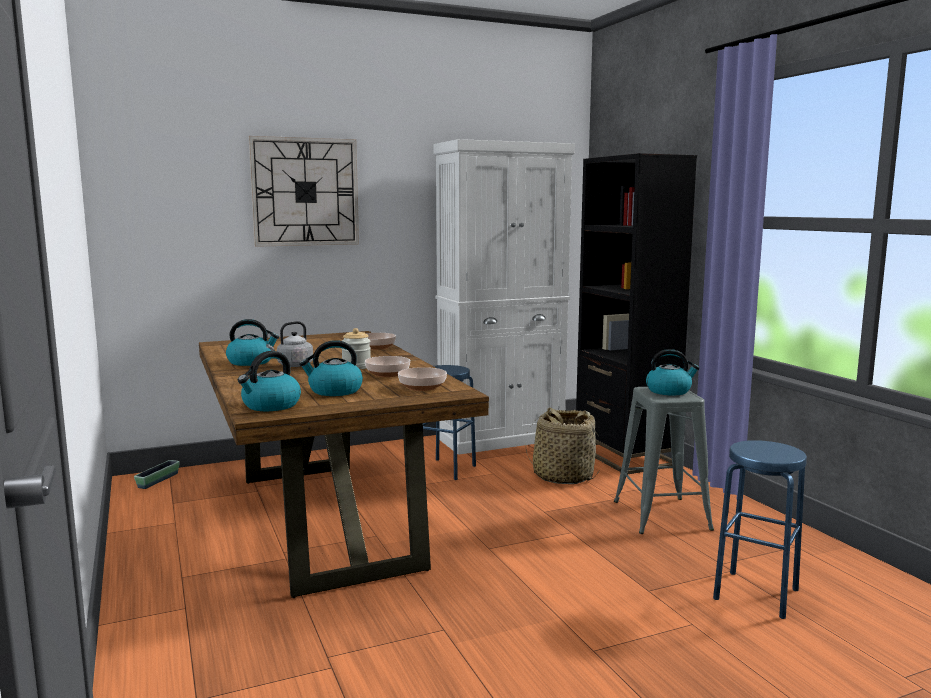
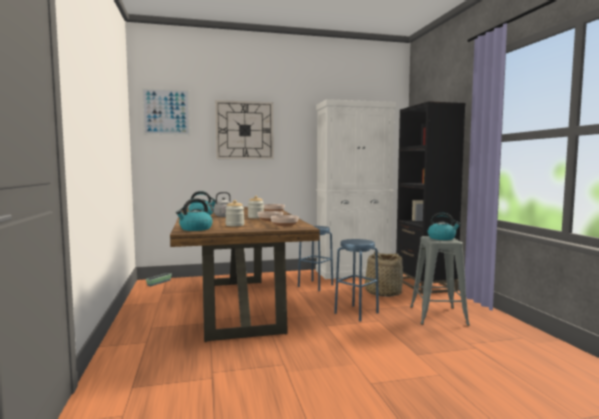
camera: 10 degrees right, 5 degrees down
(154, 158) = (166, 112): none -> picture
(334, 391) = (235, 225): kettle -> jar
(756, 594) = (488, 362): blue stool -> blue stool (356, 313)

